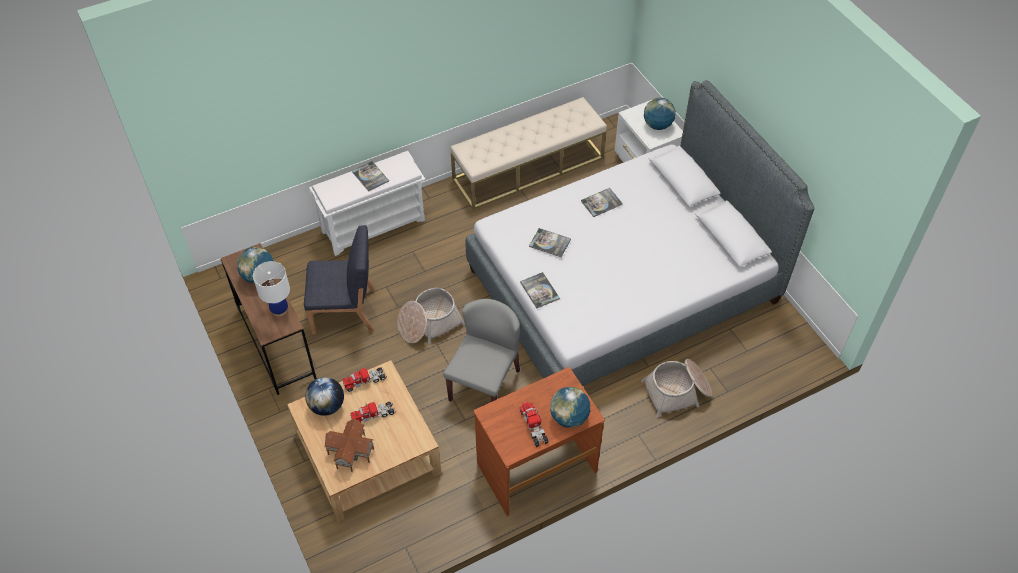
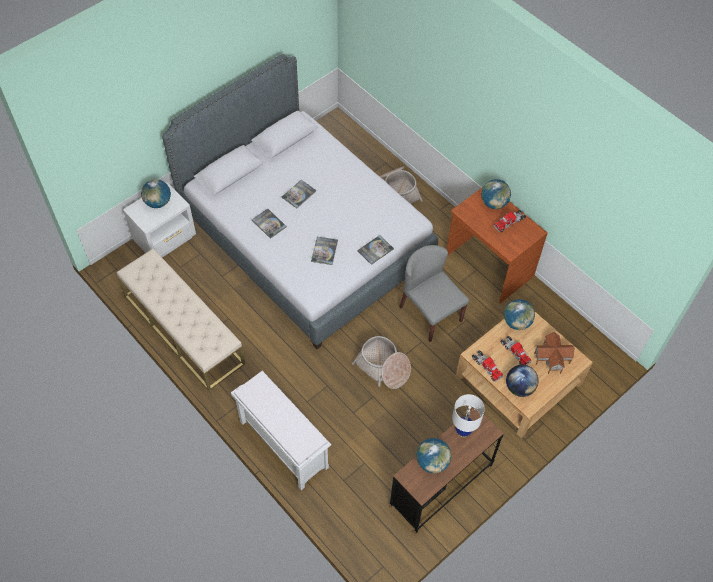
camera: 105 degrees left, 5 degrees up
(345, 311) = (390, 438): blue chair -> none
(370, 176) = (276, 413): book -> book (299, 194)
(412, 429) = (517, 322): none -> globe
(484, 384) = (430, 313): grey chair -> grey chair turned 45 degrees clockwise

